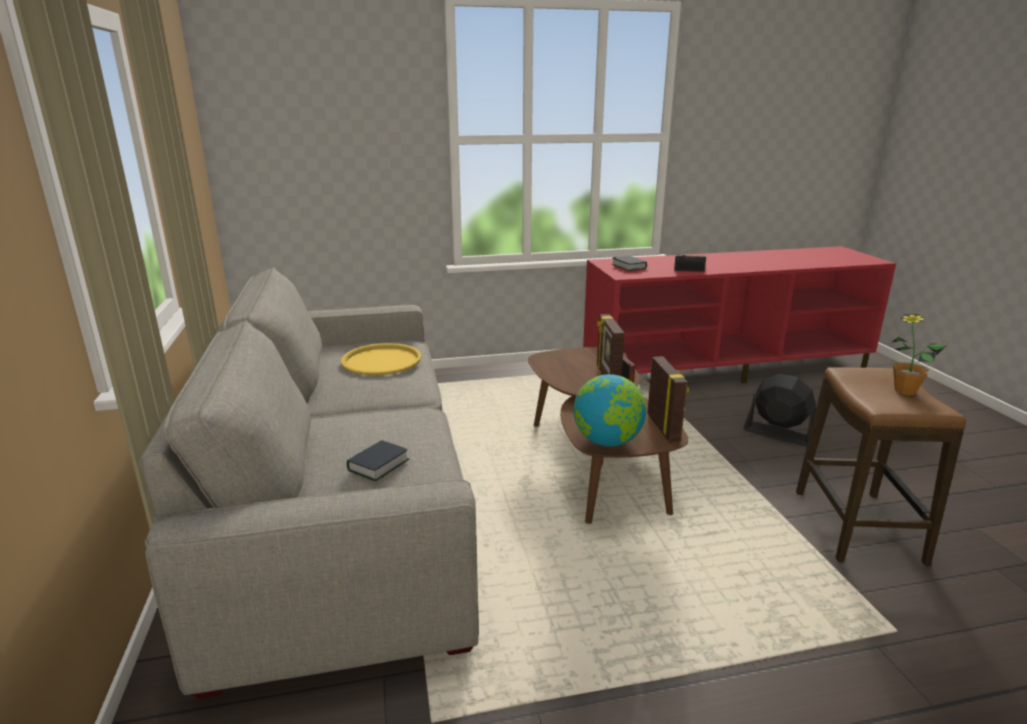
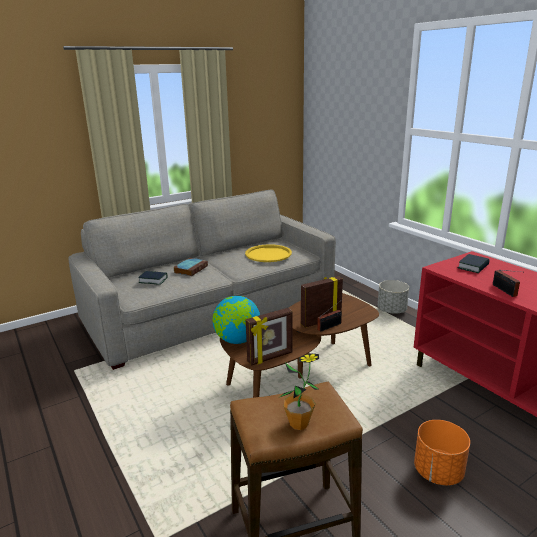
camera: 70 degrees right, 0 degrees up
(366, 424) = (191, 269): none -> book
(488, 375) = (392, 310): none -> grey planter
(777, 434) = (437, 471): black fan -> orange planter

